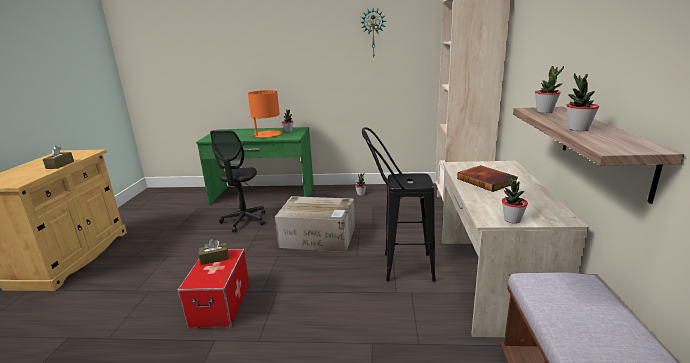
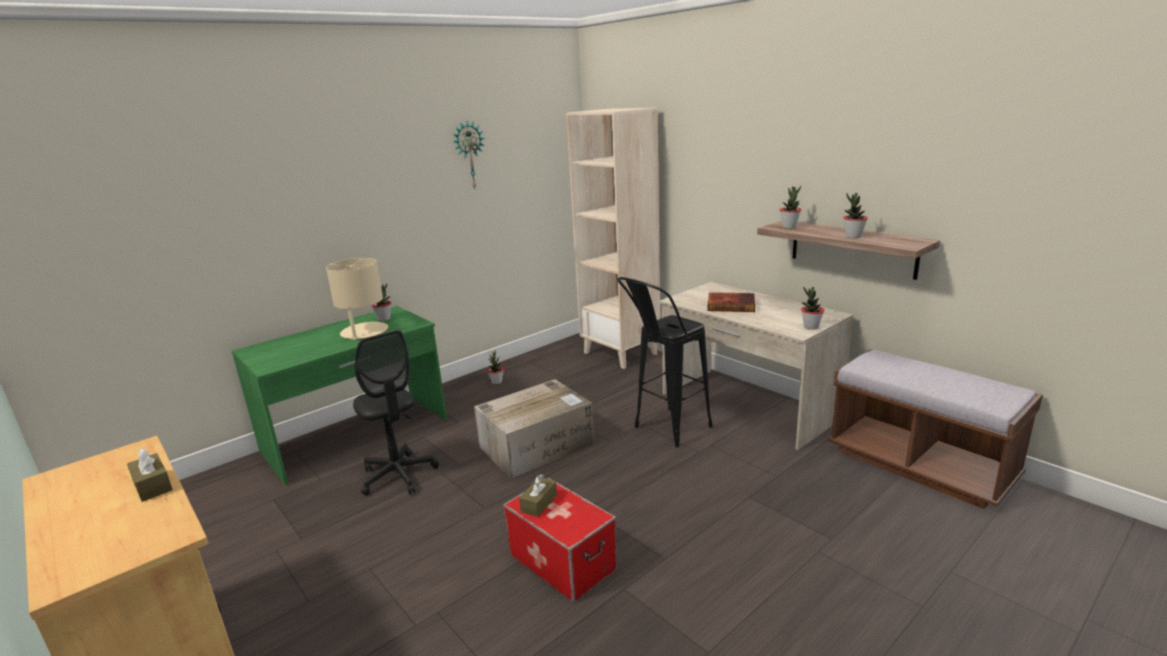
camera: 45 degrees left, 0 degrees up
(267, 135) = (364, 332): orange table lamp -> beige table lamp

